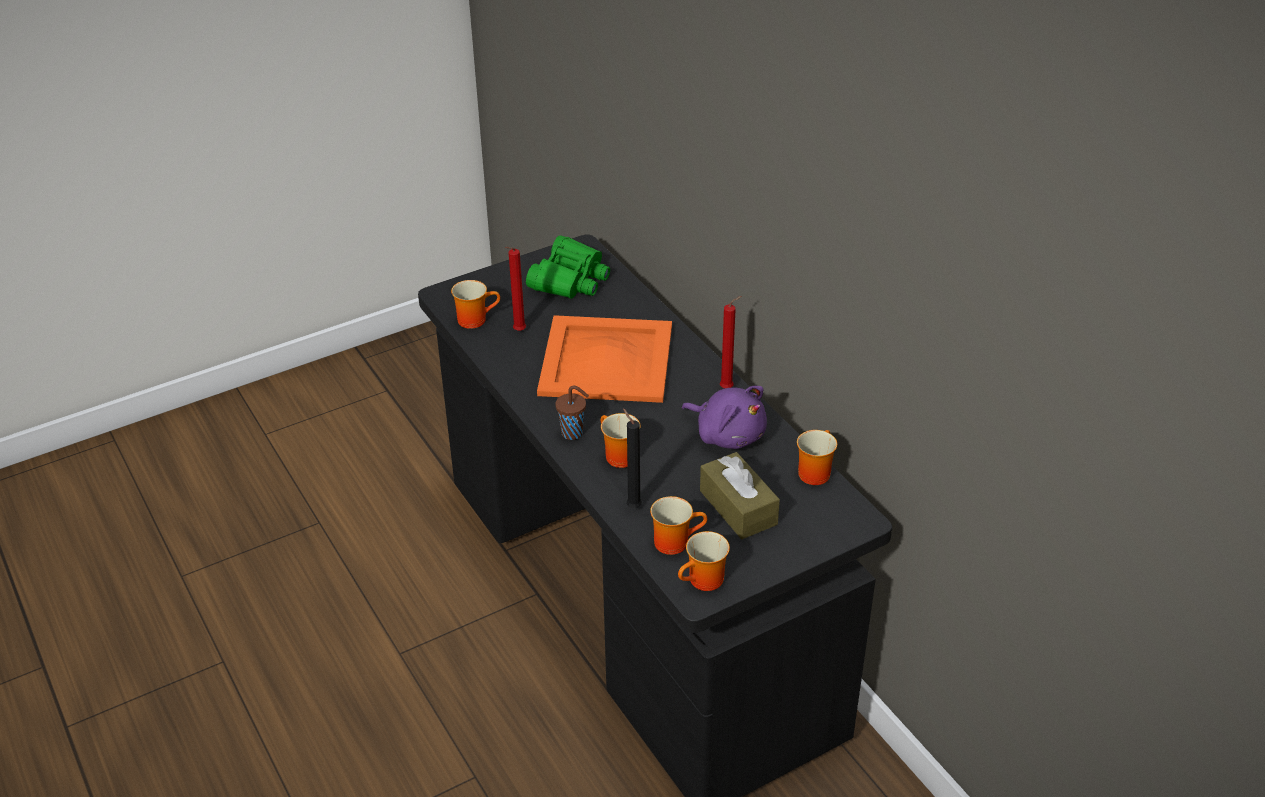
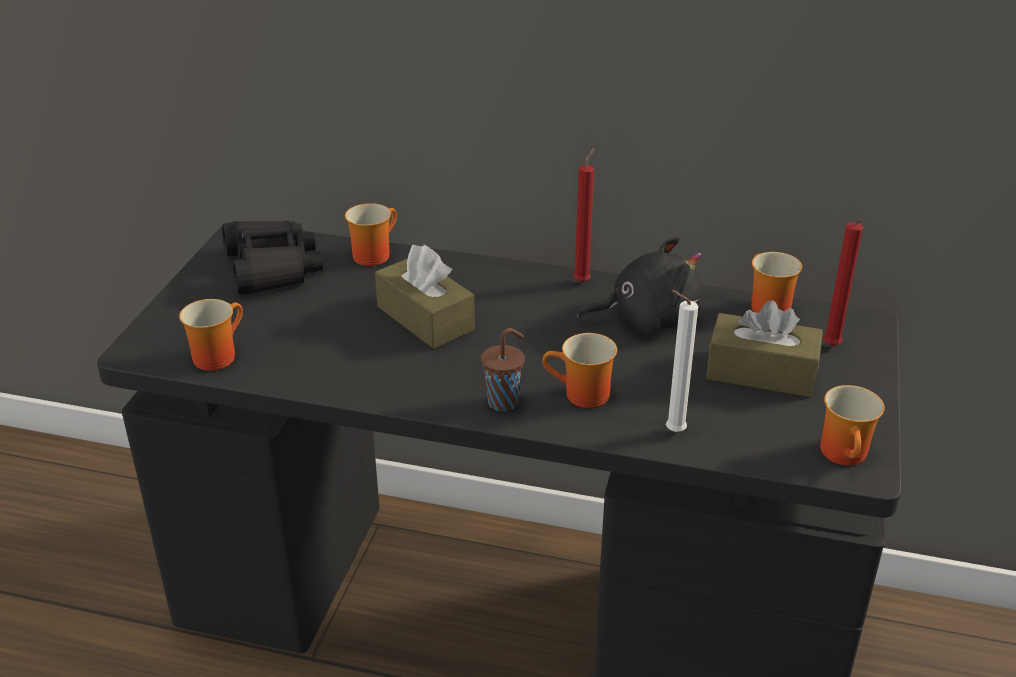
camera: 45 degrees left, 5 degrees down
(518, 332) = (288, 342): red candle -> red candle (832, 348)
(570, 279) = (272, 268): green binoculars -> black binoculars
(605, 359) = (425, 318): orange tray -> brown tissue box
(632, 506) = (671, 431): black candle -> white candle
(674, 540) = (760, 436): mug -> mug (372, 254)
(728, 434) = (647, 318): purple plush toy -> black plush toy

